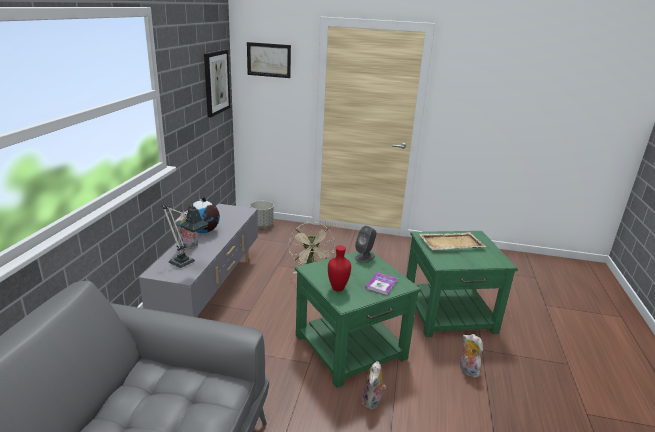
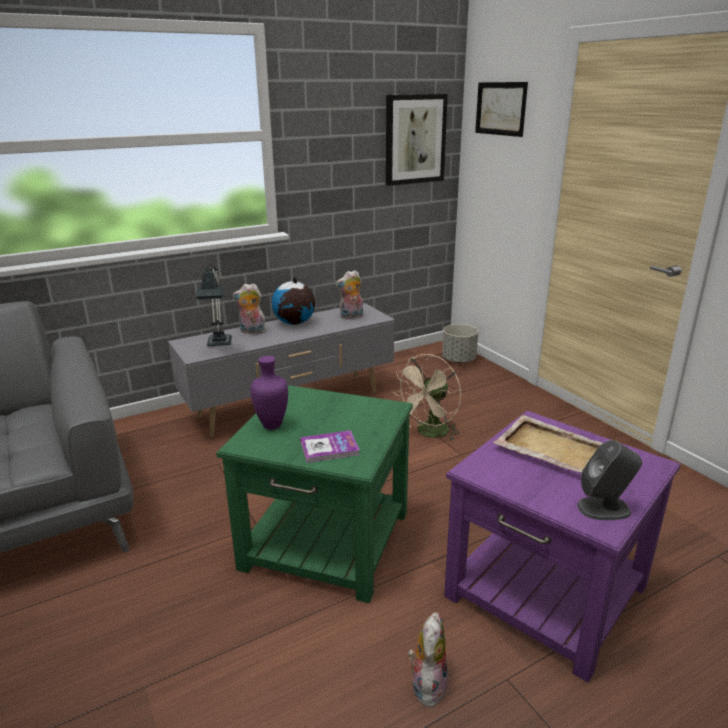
camera: 50 degrees right, 0 degrees up
(338, 289) = (272, 426): red vase -> purple vase
(365, 257) = (382, 410): grey speaker -> grey speaker (604, 508)
(372, 402) = (242, 615): plush toy -> plush toy (351, 317)
(449, 312) = (545, 591): green side table -> purple side table

